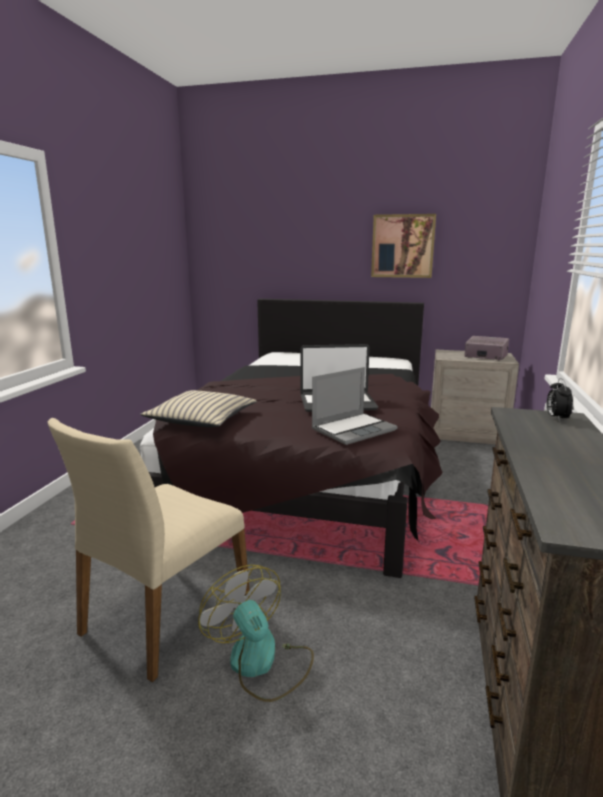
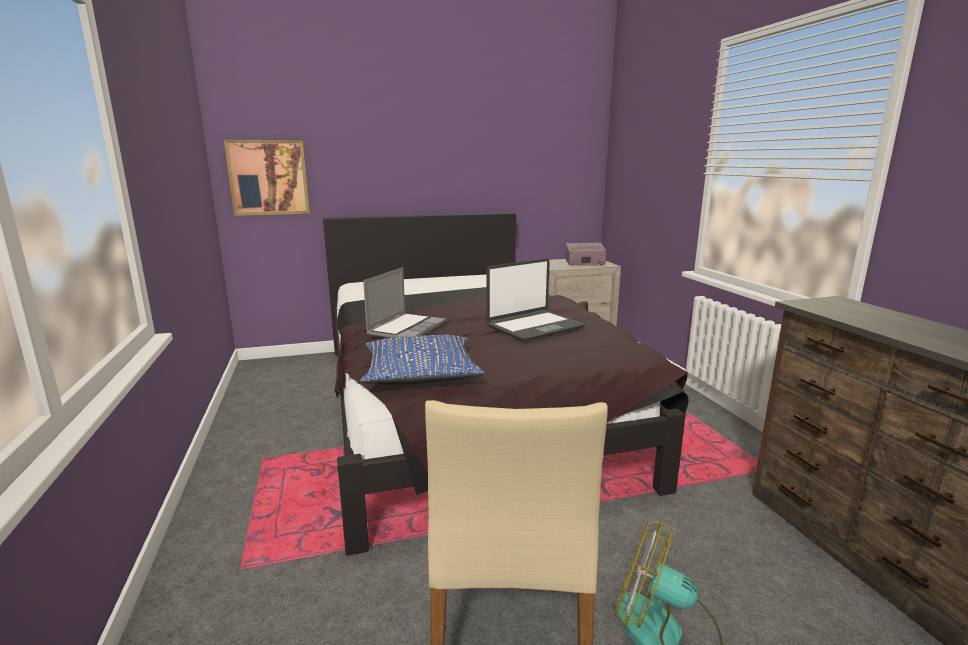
camera: 30 degrees left, 0 degrees up
(202, 419) = (420, 373): beige pillow -> blue pillow
(354, 429) = (597, 350): laptop -> laptop (406, 328)
(402, 246) = (487, 152): picture -> picture (268, 177)
(556, 418) = (837, 302): alarm clock -> none

